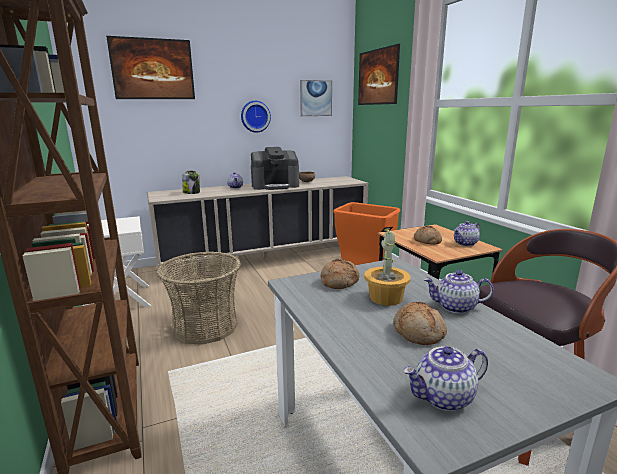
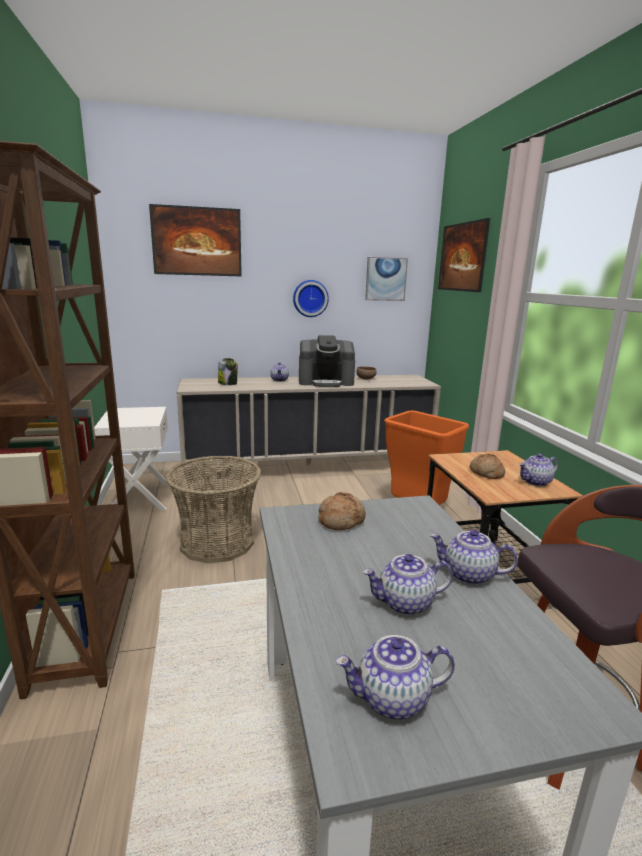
camera: 10 degrees right, 0 degrees up
(386, 298) = (387, 550): potted plant -> none
(419, 332) = (405, 603): bread -> teapot

